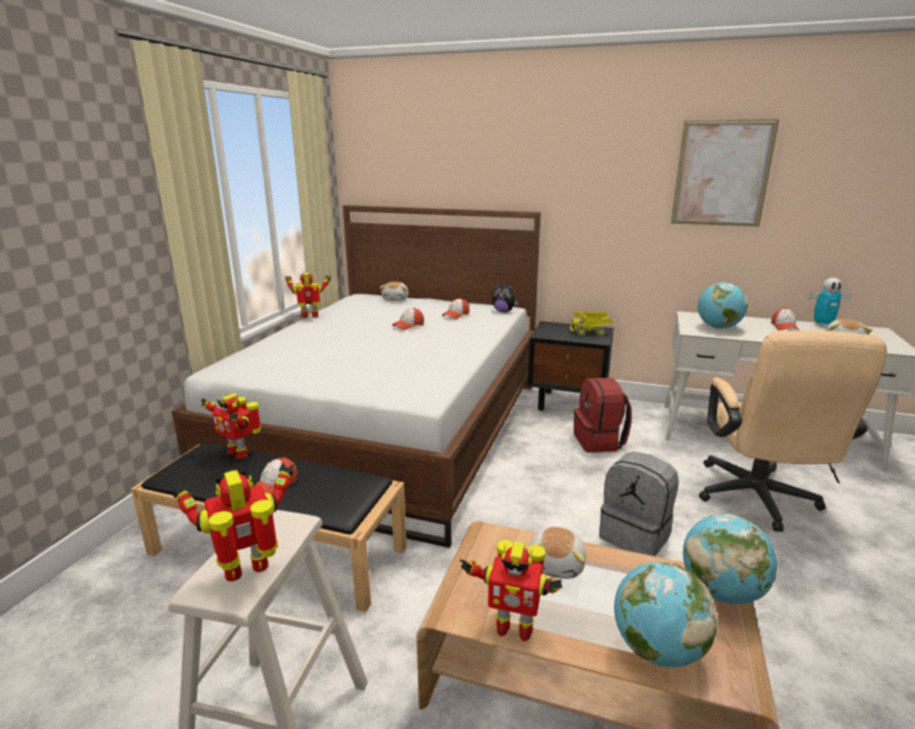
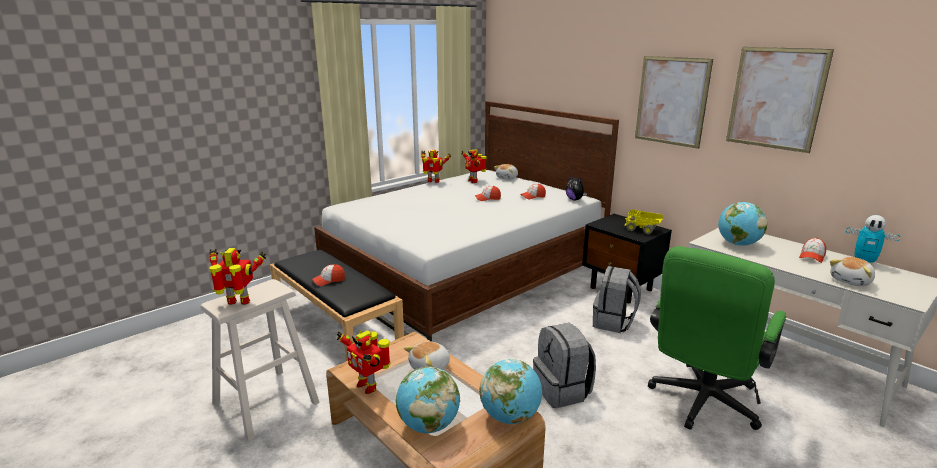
camera: 30 degrees right, 0 degrees up
(238, 453) = (330, 259): toy robot -> toy robot (473, 181)
(599, 441) = (613, 323): red backpack -> grey backpack
(604, 185) = (671, 101): none -> picture
(758, 501) = (701, 404): beige office chair -> green office chair

